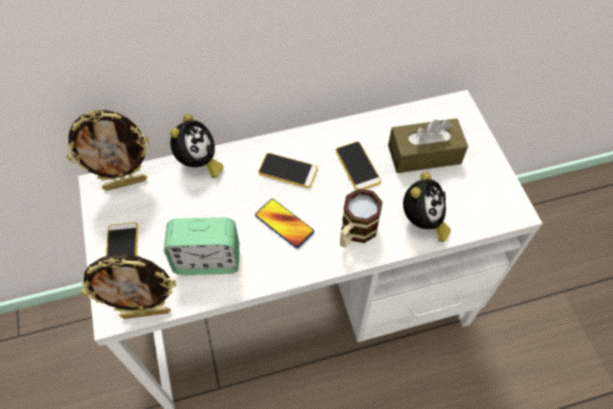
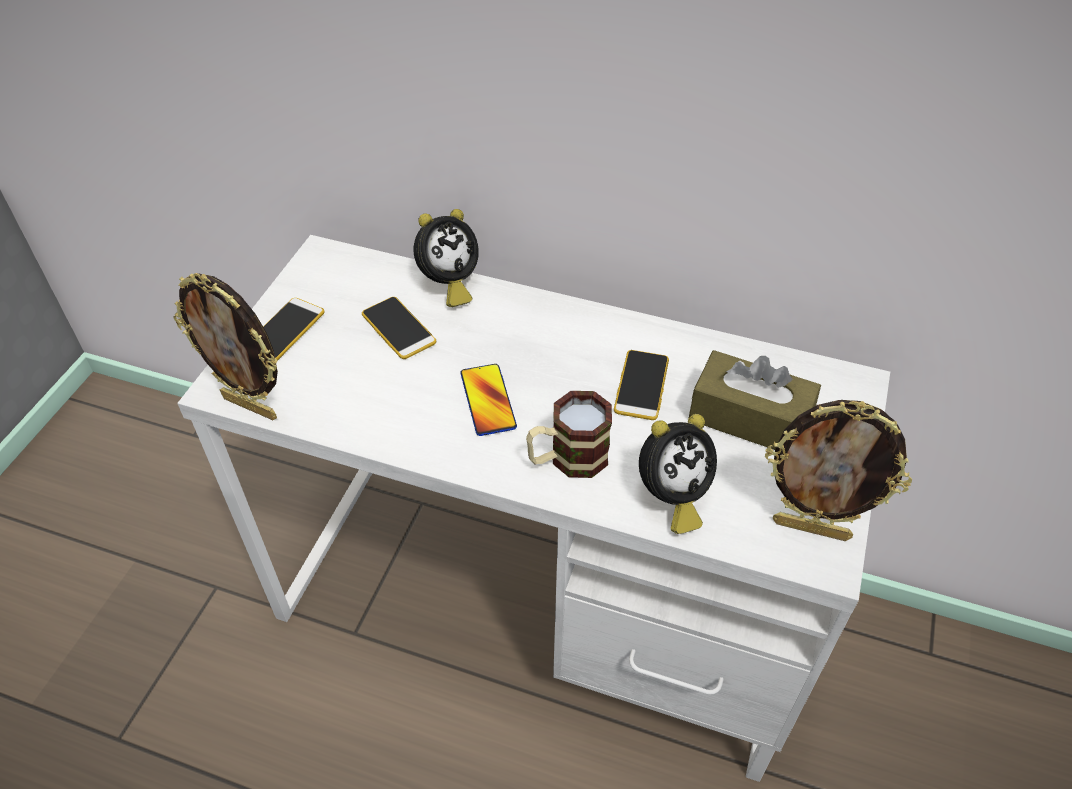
camera: 35 degrees right, 10 degrees down
(125, 183) = (351, 265): picture frame -> picture frame (811, 528)
(207, 260) = (364, 390): alarm clock -> none
(288, 171) = (546, 345): phone -> phone (398, 328)

